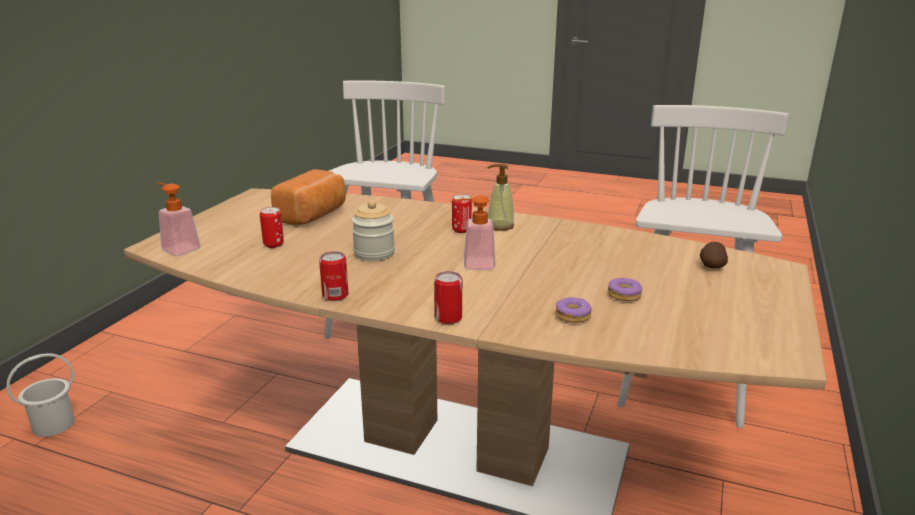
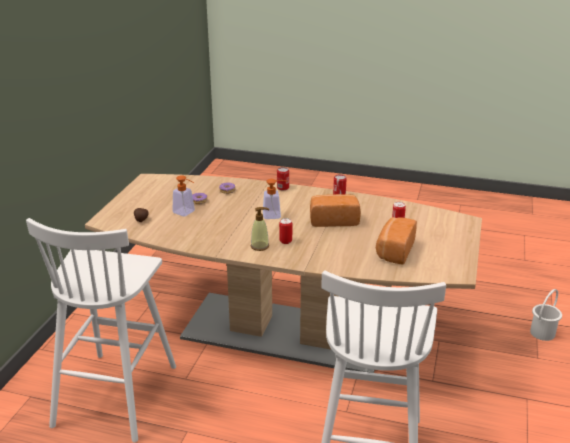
camera: 175 degrees right, 5 degrees up
(178, 248) = (451, 219): soap dispenser -> soap dispenser (186, 213)
(374, 253) = (333, 220): jar -> bread

